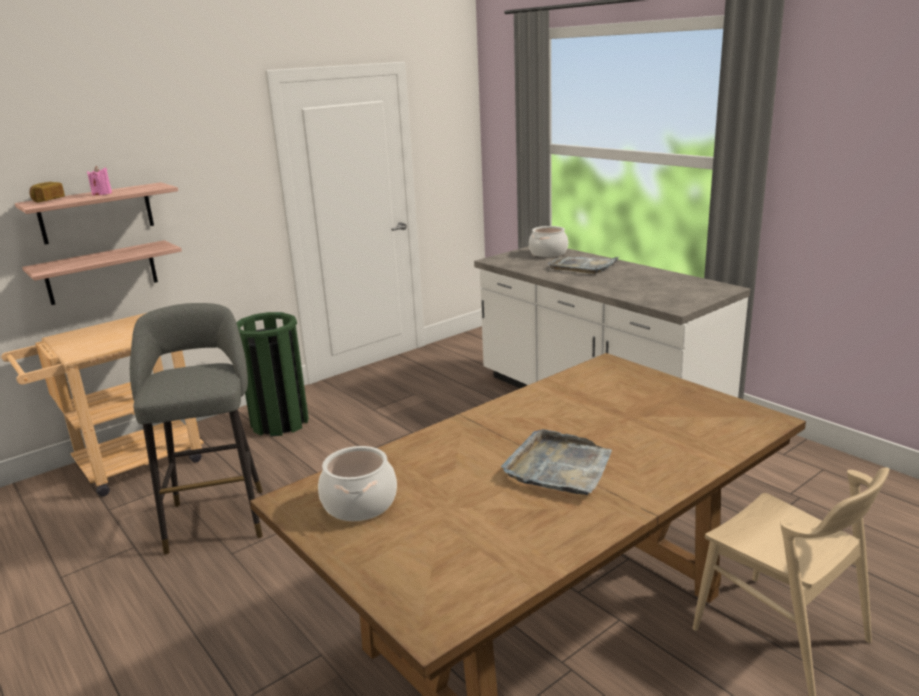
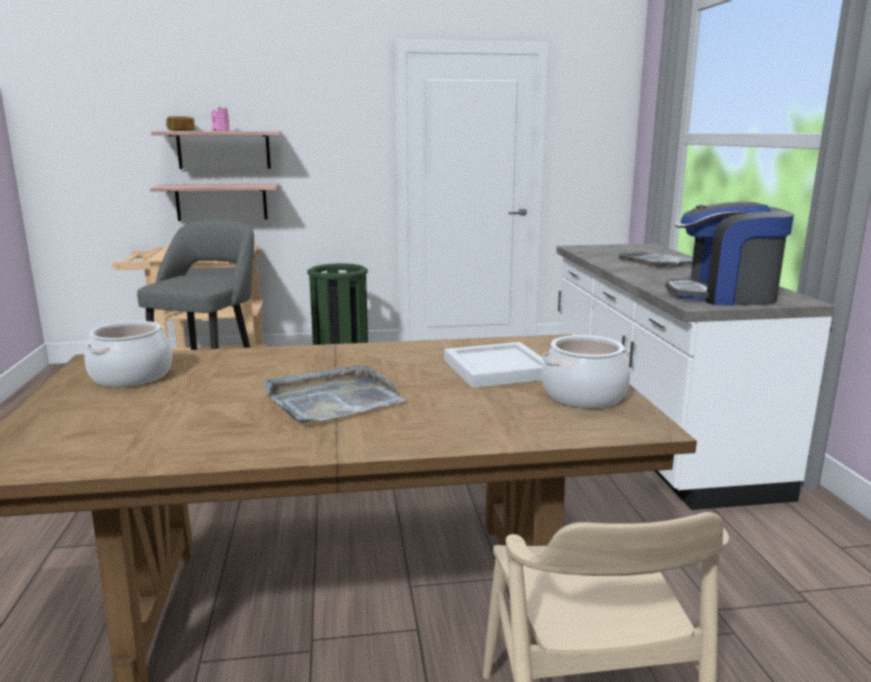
camera: 30 degrees right, 5 degrees down
(548, 253) = (643, 250): cooking pot -> cooking pot (583, 396)
(613, 401) = (495, 368): none -> white tray
(680, 295) = (724, 296): none -> coffee machine

